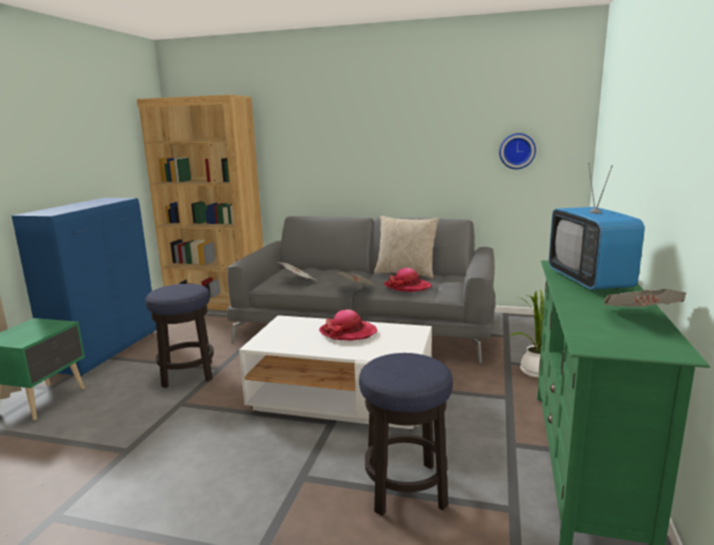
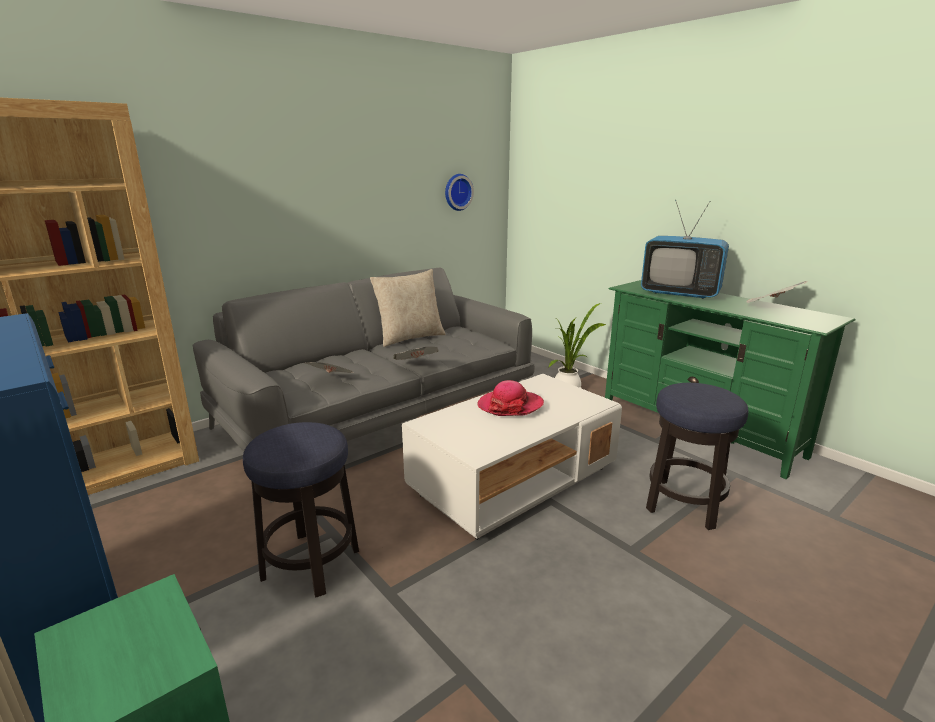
camera: 55 degrees left, 5 degrees up
(407, 286) = (451, 348): hat -> none

